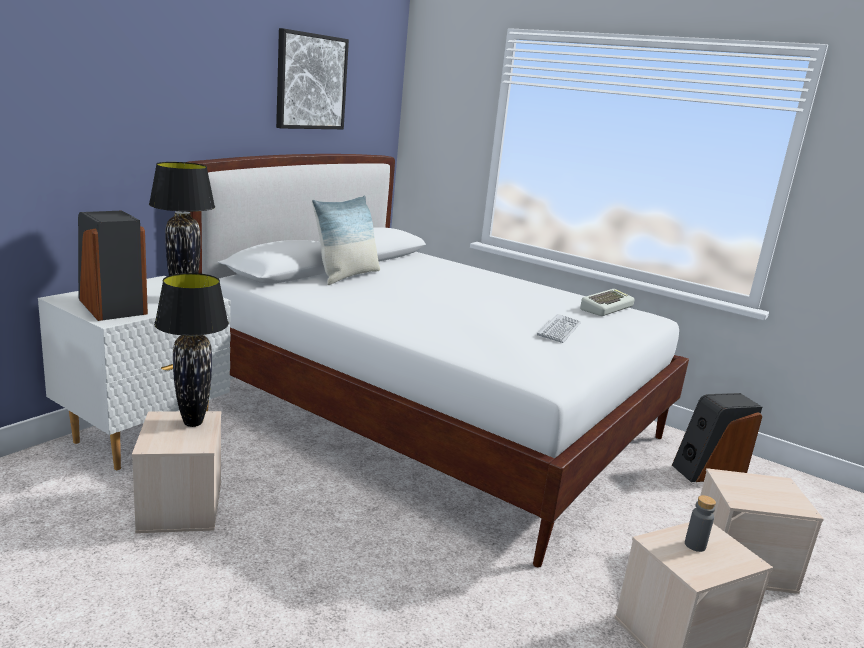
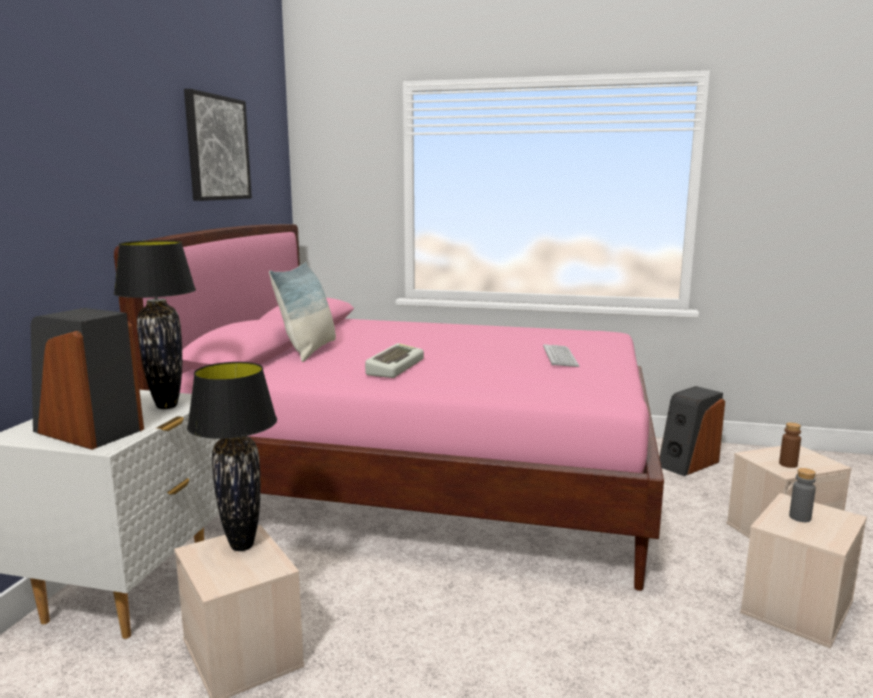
camera: 20 degrees left, 5 degrees down
(431, 416) = (424, 480): white bed -> pink bed
(605, 307) = (566, 333): keyboard -> keyboard (394, 367)
(751, 495) = (788, 464): none -> brown bottle

